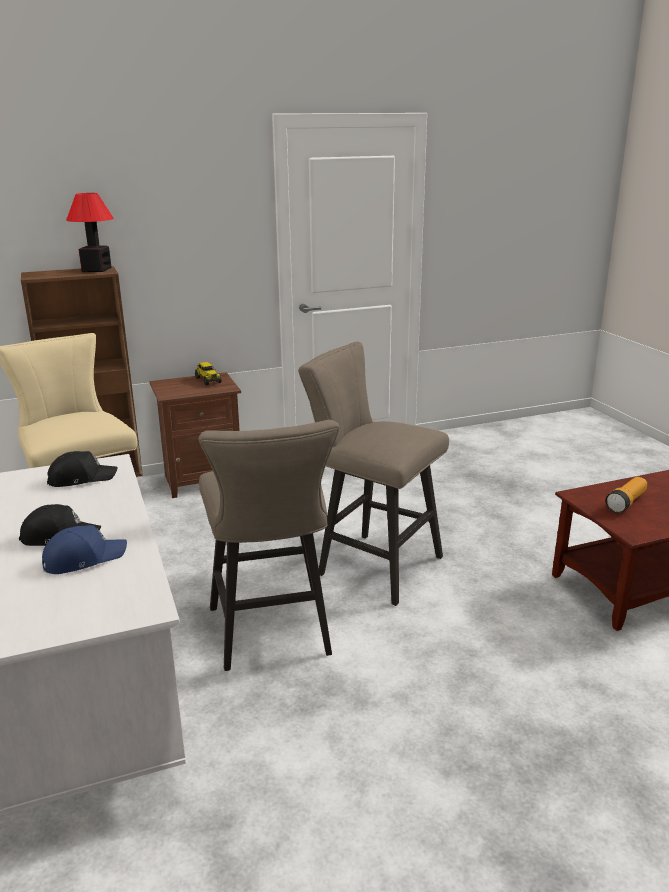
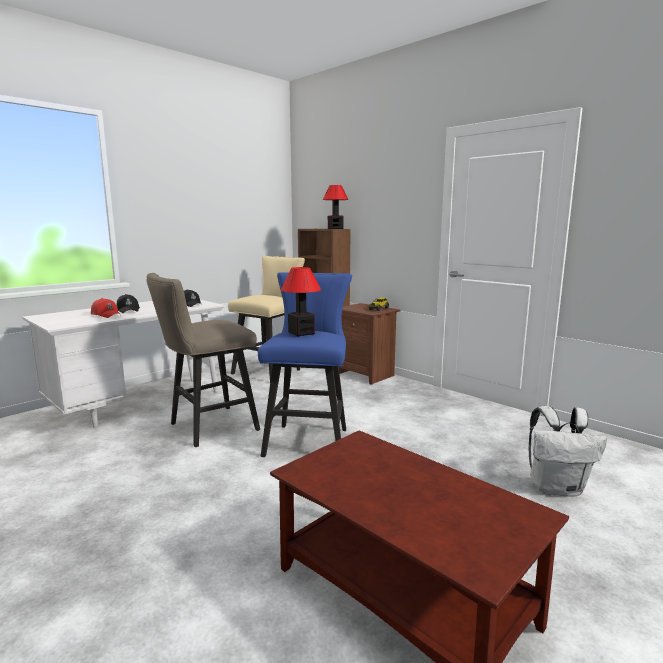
camera: 65 degrees right, 10 degrees down
(83, 558) = (106, 315): blue cap -> red cap
(372, 564) = (309, 439): beige stool -> blue stool
(386, 434) = (301, 333): none -> table lamp
(539, 477) = (557, 488): none -> white backpack
(626, 503) = (365, 463): flashlight -> none

